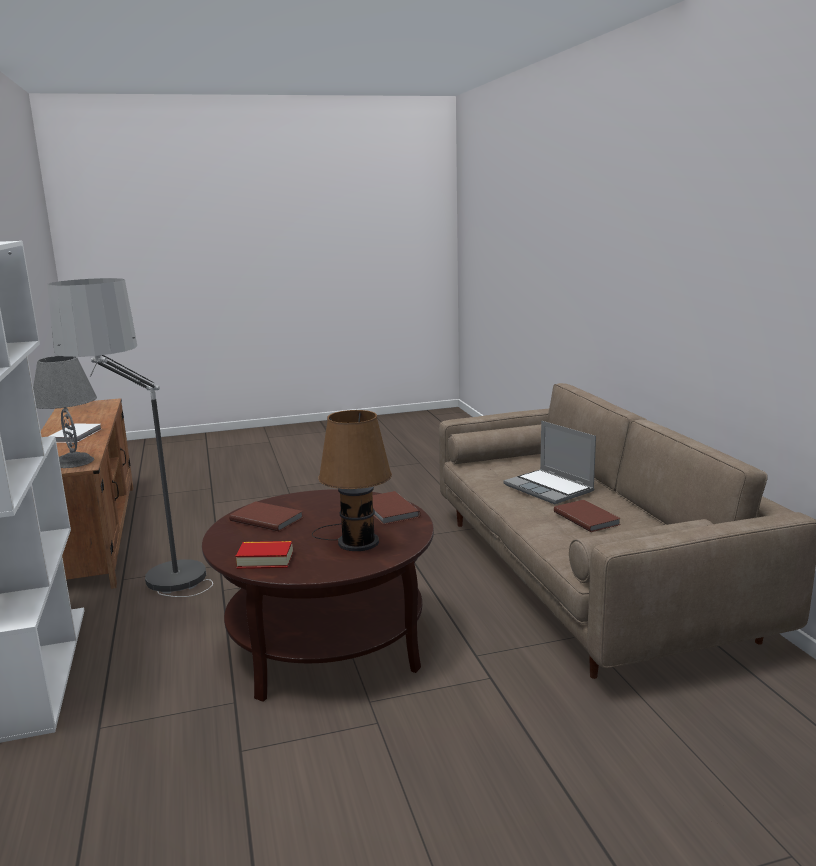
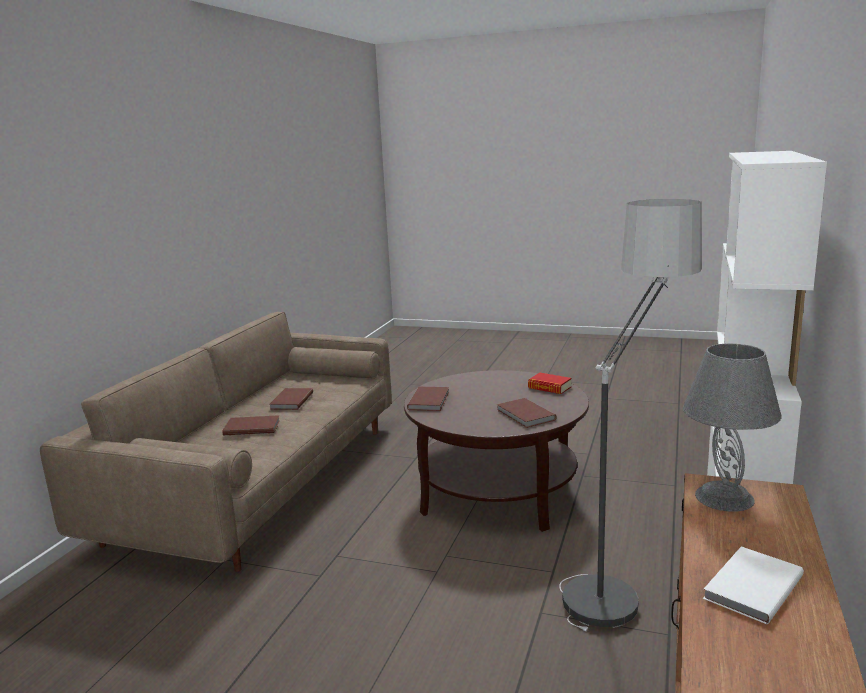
camera: 145 degrees left, 0 degrees up
(355, 541) = (481, 386): brown table lamp -> none
(550, 488) = (251, 427): laptop -> brown book

